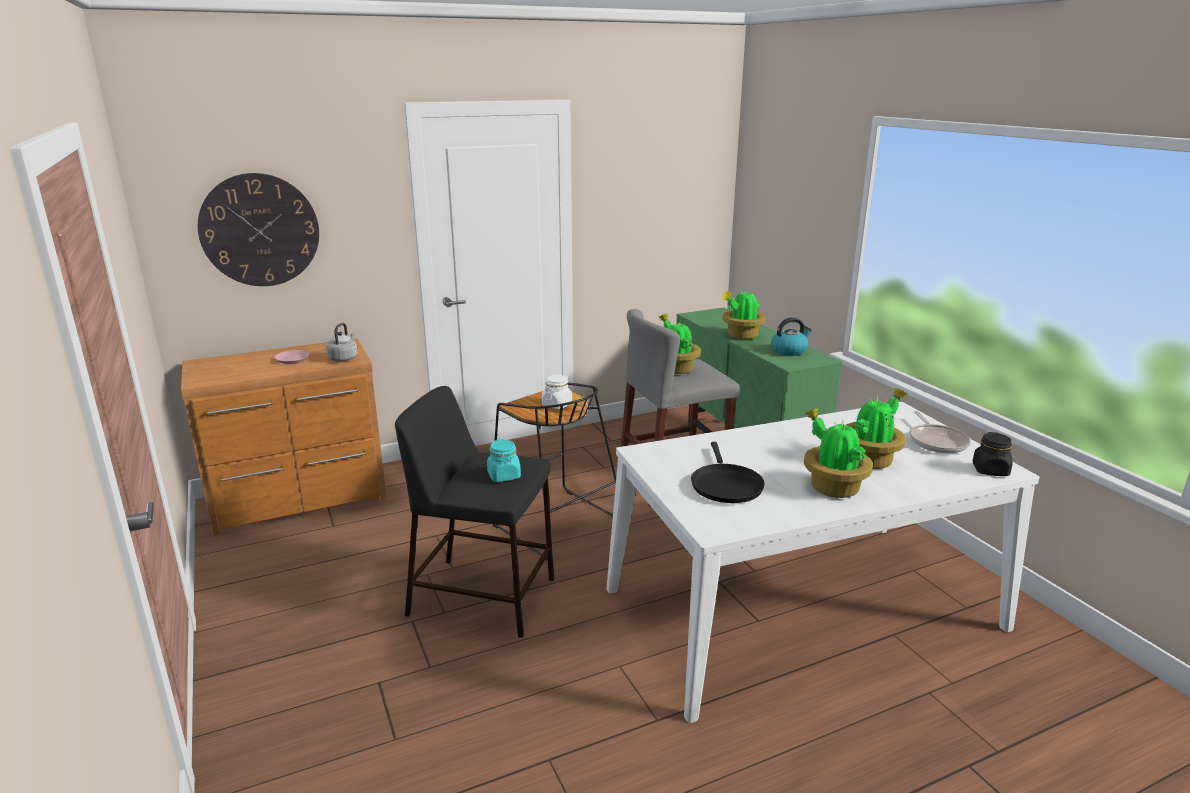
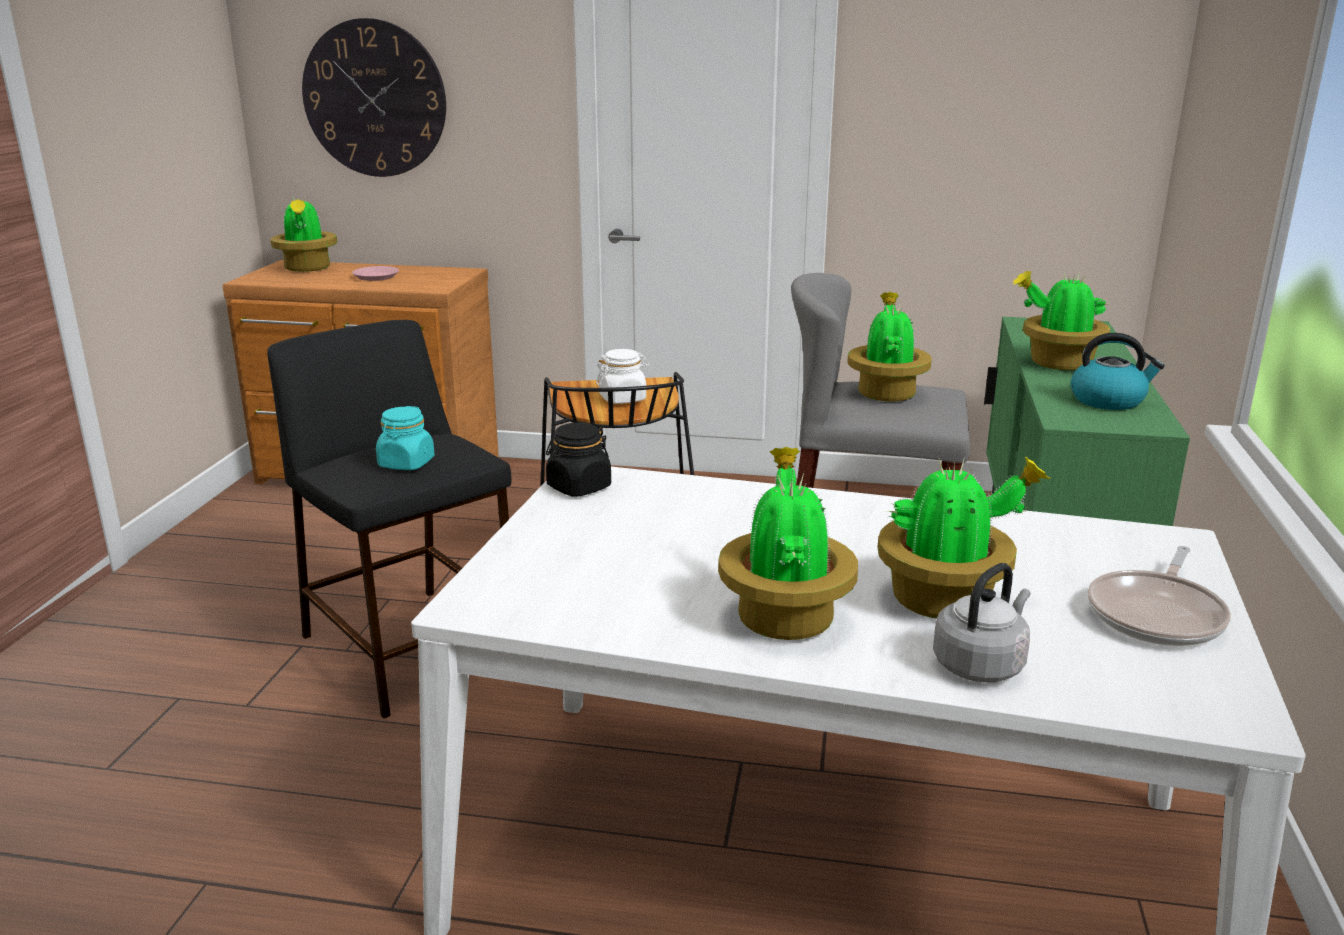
camera: 35 degrees right, 0 degrees up
(223, 363) = (307, 268): none -> potted plant
(344, 358) = (427, 285): grey kettle -> grey kettle (981, 664)
(725, 485) = (615, 554): black frying pan -> none
(990, 470) = (1189, 702): black jar -> black jar (578, 487)

